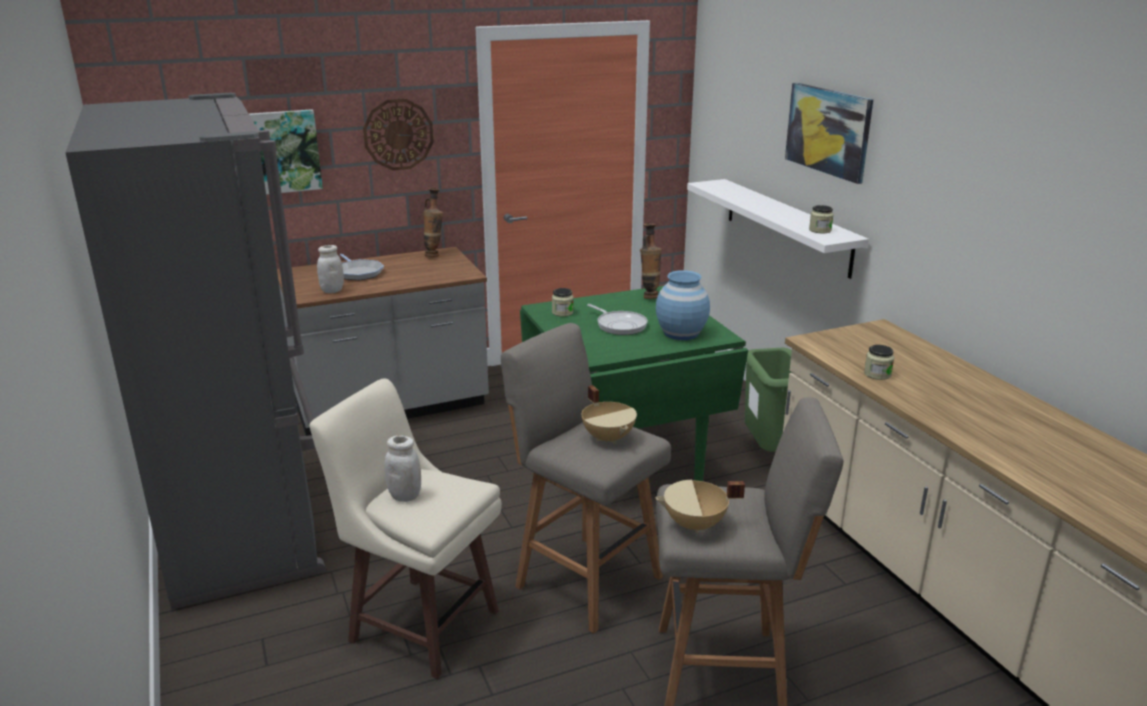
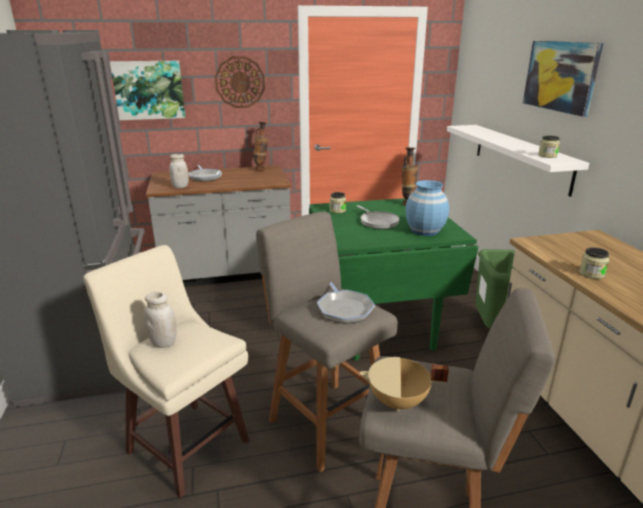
camera: 10 degrees right, 0 degrees up
(609, 437) = (344, 309): beige cooking pot -> frying pan

